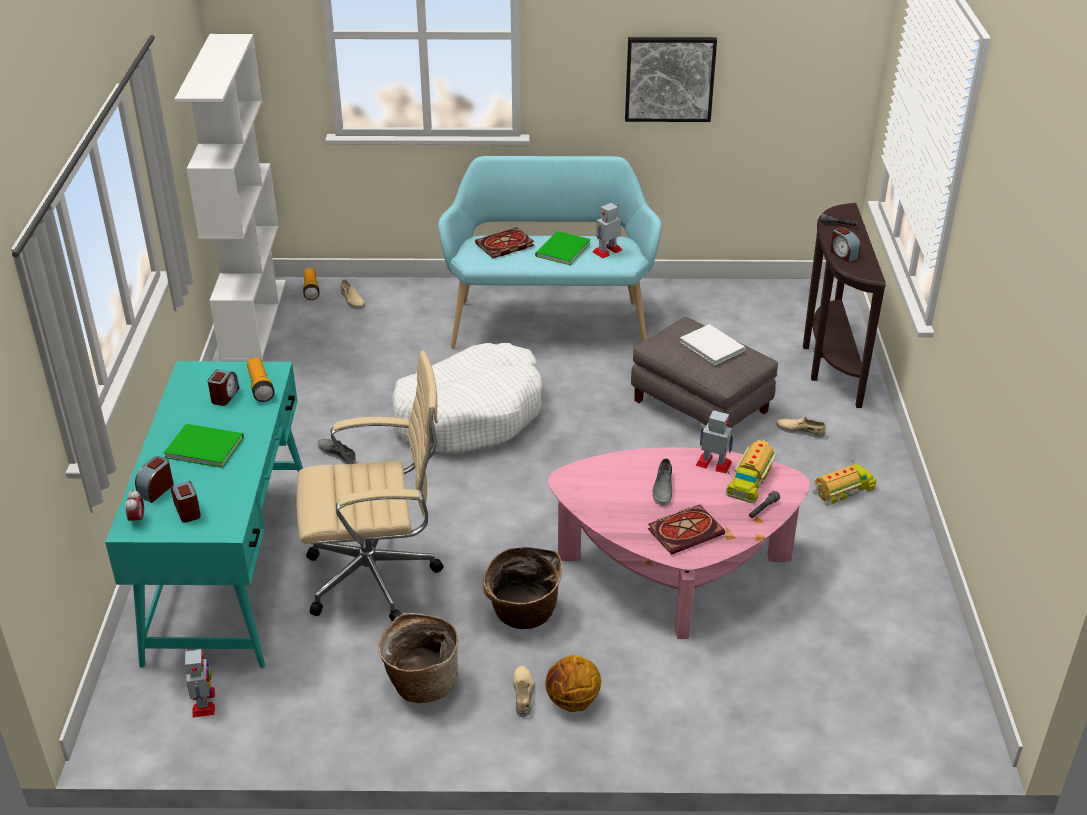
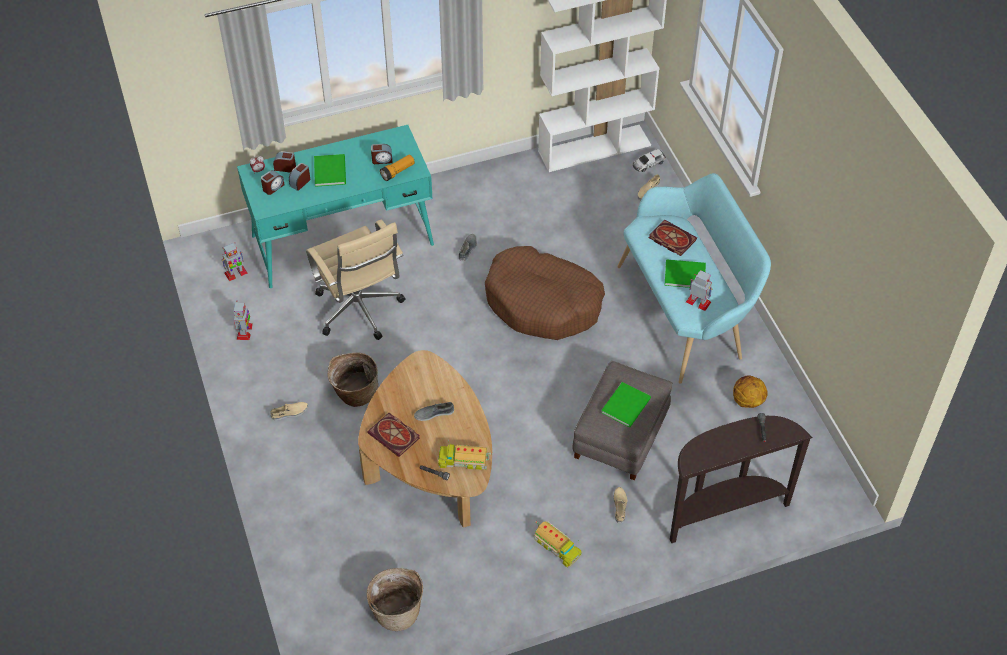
camera: 70 degrees right, 15 degrees up
(311, 290) = (648, 163): flashlight -> toy car
(421, 682) = (282, 362): basket -> basket (397, 610)
(470, 414) = (543, 303): white dog bed -> brown dog bed
(572, 701) = (291, 438): basketball -> basketball (747, 401)
(669, 79) = (820, 240): picture -> none
(675, 566) = (430, 461): pink coffee table -> brown coffee table
(712, 345) = (627, 405): white book -> green book
(714, 464) = (473, 436): toy robot -> toy robot (244, 332)
(843, 254) = (713, 441): alarm clock -> alarm clock (300, 182)

